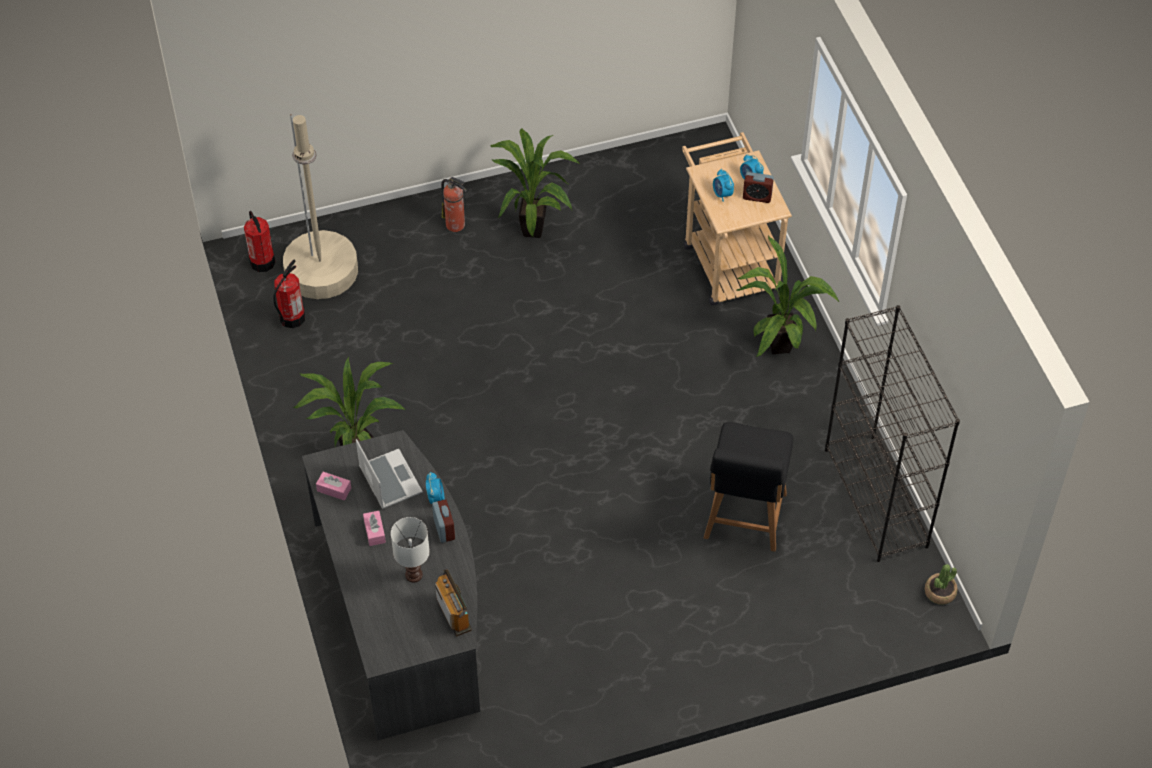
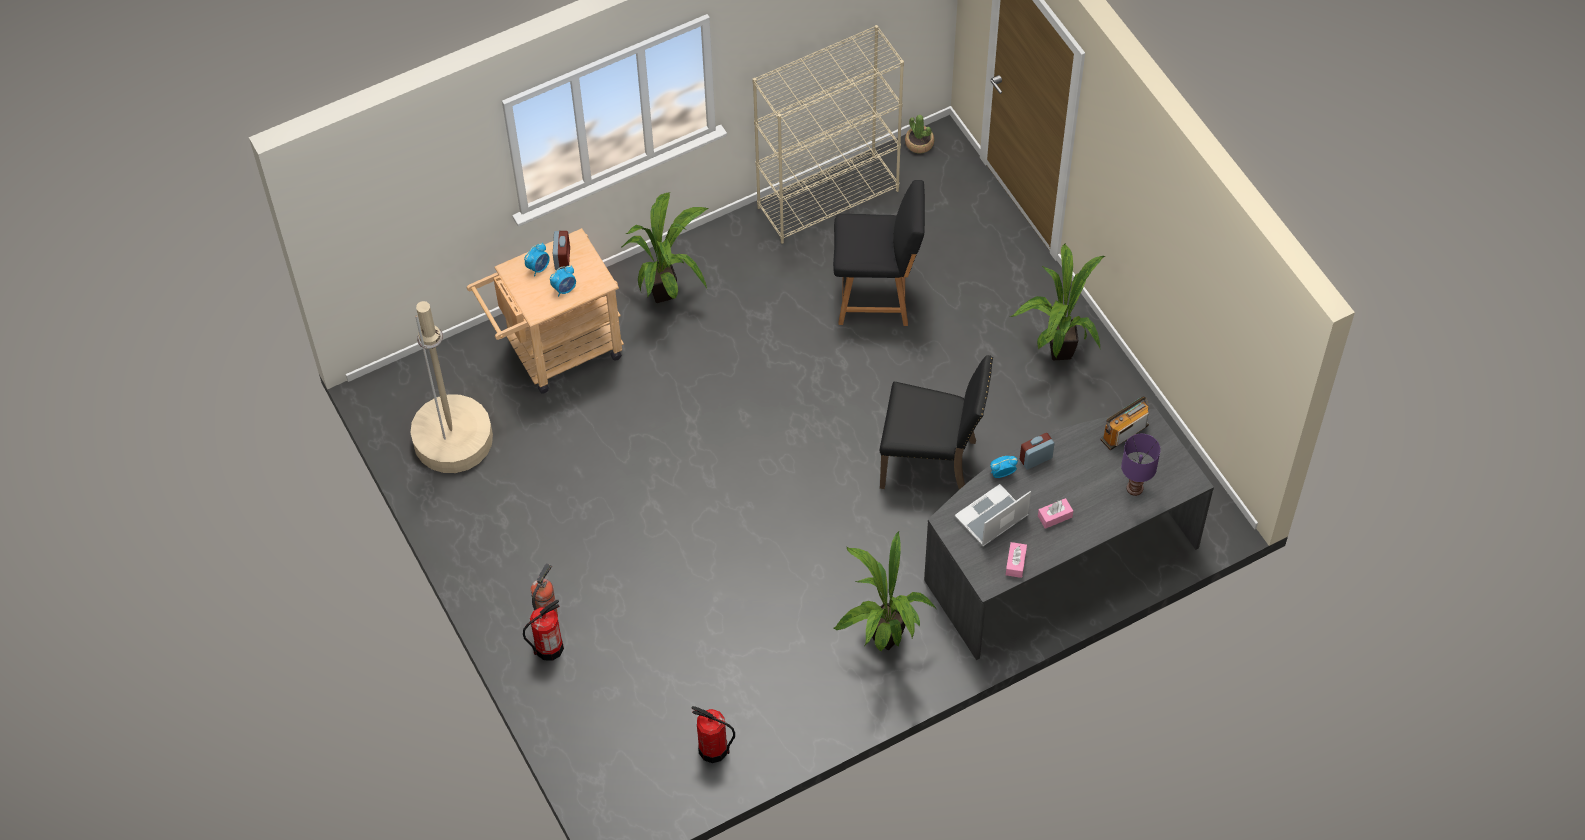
camera: 100 degrees left, 5 degrees up
(262, 262) = (637, 802): fire extinguisher -> fire extinguisher (548, 648)
(322, 271) = (639, 736): beige floor lamp -> beige floor lamp (453, 439)
(386, 606) = (1134, 488): none -> purple table lamp
(413, 574) = (1093, 473): white table lamp -> none
(534, 227) = (538, 537): potted plant -> potted plant (1055, 352)
(538, 528) = (931, 462): none -> black chair
(876, 498) = (828, 198): black bookcase -> beige bookcase

